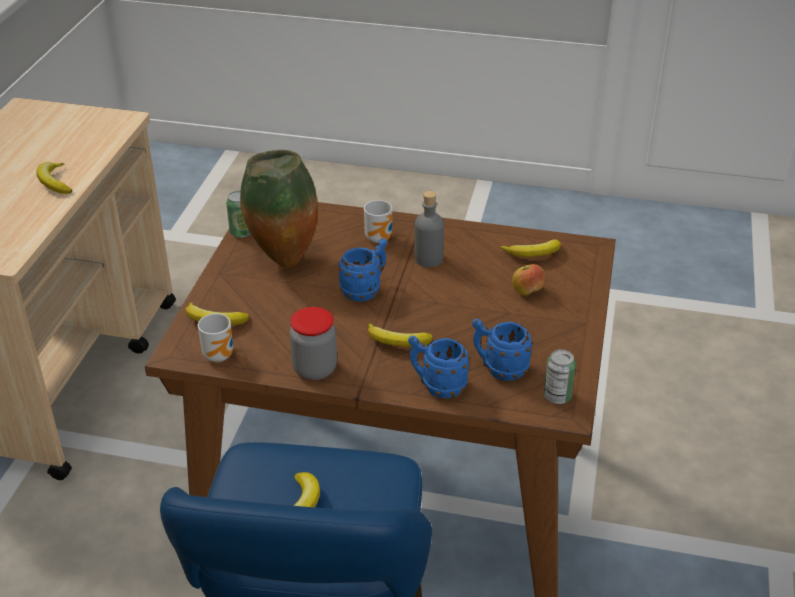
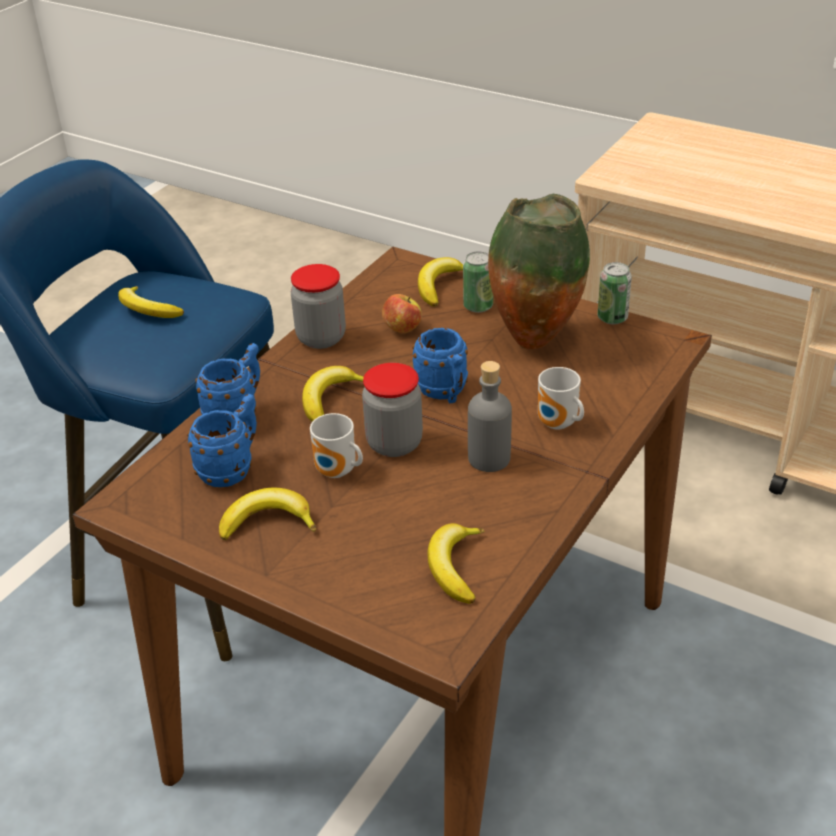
camera: 110 degrees right, 0 degrees up
(54, 182) = (760, 203): banana -> banana (268, 522)
(220, 355) = (381, 285): mug -> mug (337, 473)
(433, 300) = (394, 443): none -> jar
(527, 292) = (367, 535): apple -> apple (402, 329)
(557, 396) = (151, 503): can -> can (478, 306)

